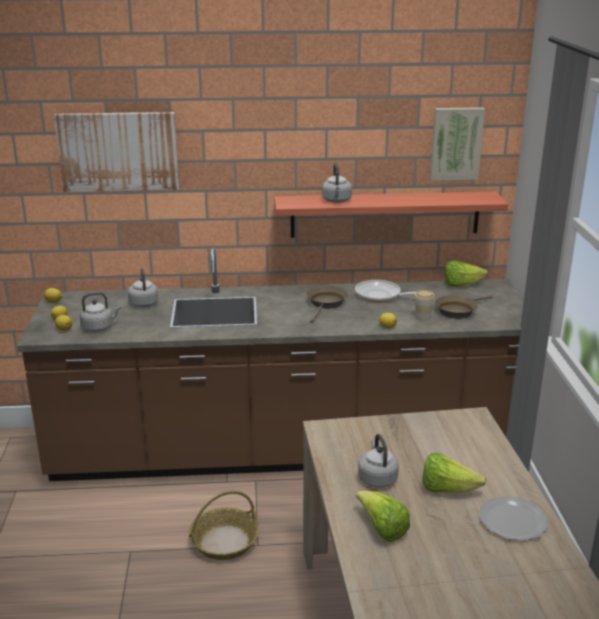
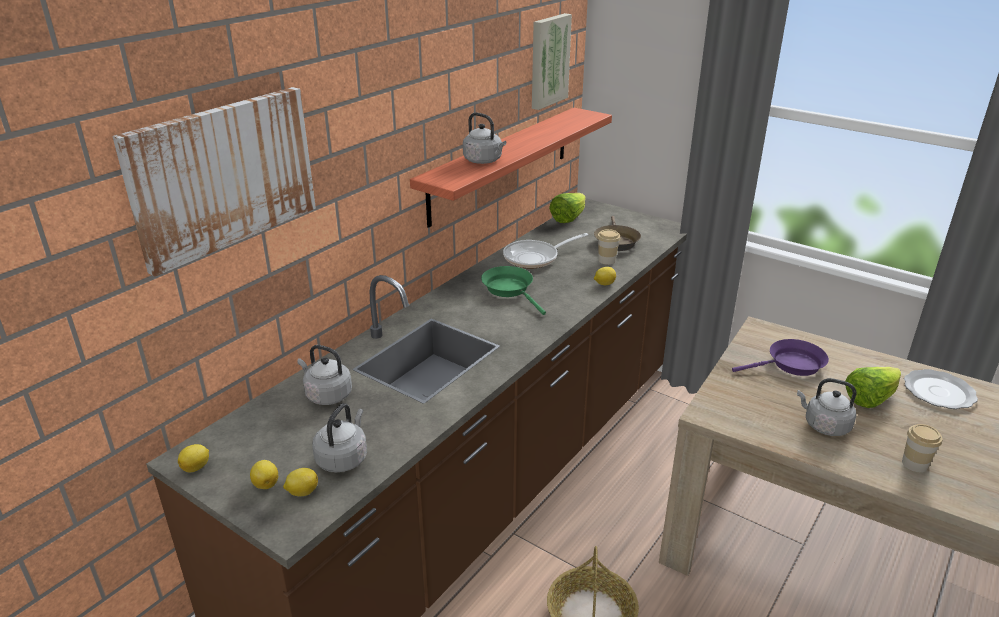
camera: 50 degrees left, 5 degrees up
(326, 304) = (510, 290): brown frying pan -> green frying pan
(382, 529) = (914, 464): lettuce -> cup
(441, 443) = (791, 365): none -> purple frying pan

